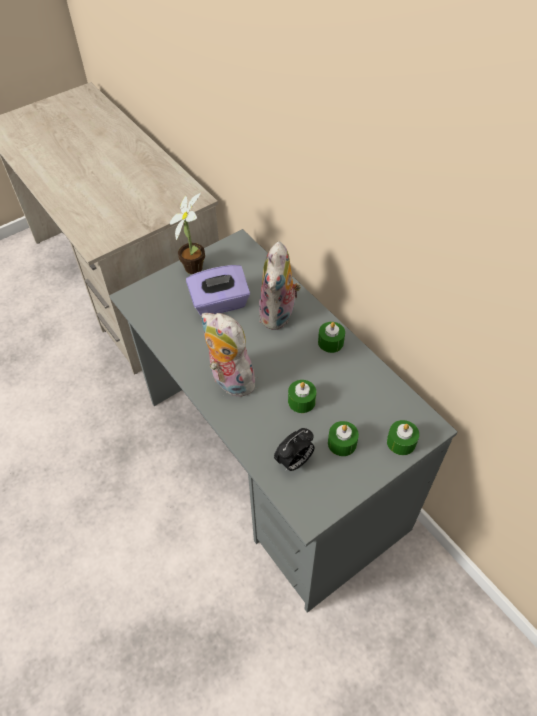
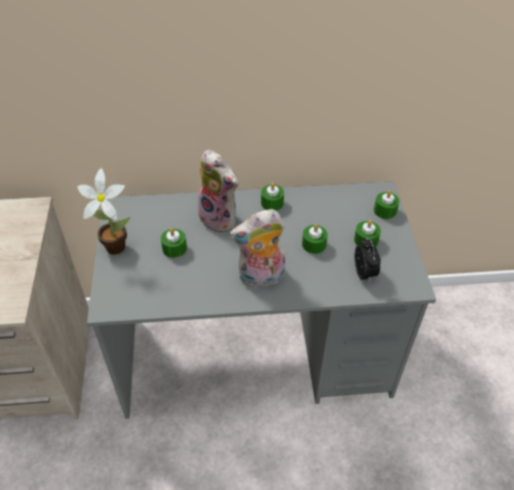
camera: 60 degrees left, 5 degrees down
(220, 304) = (174, 248): purple tissue box -> green candle

